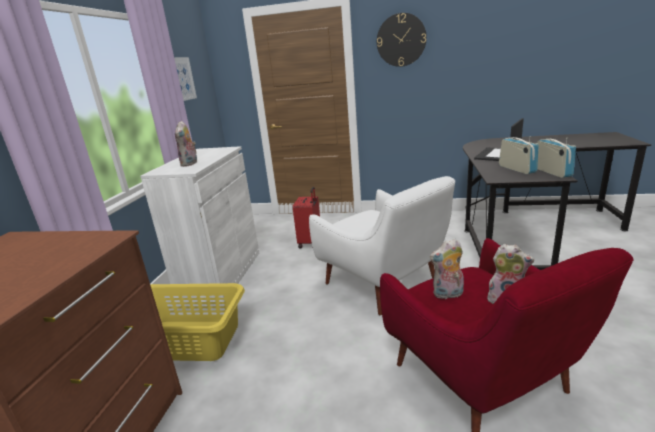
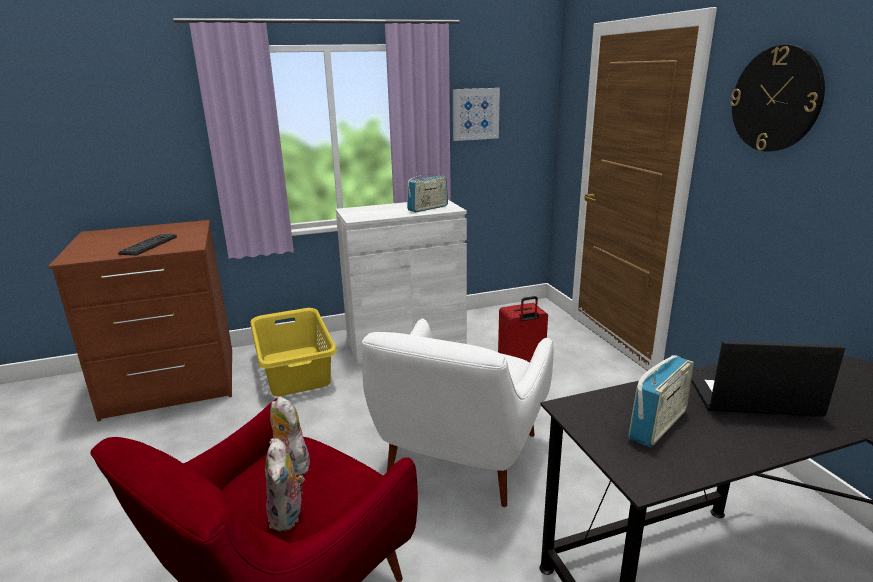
camera: 60 degrees right, 0 degrees up
(47, 262) = (149, 245): none -> keyboard
(190, 164) = (378, 212): plush toy -> none
(552, 172) = (674, 470): radio -> radio (428, 208)

